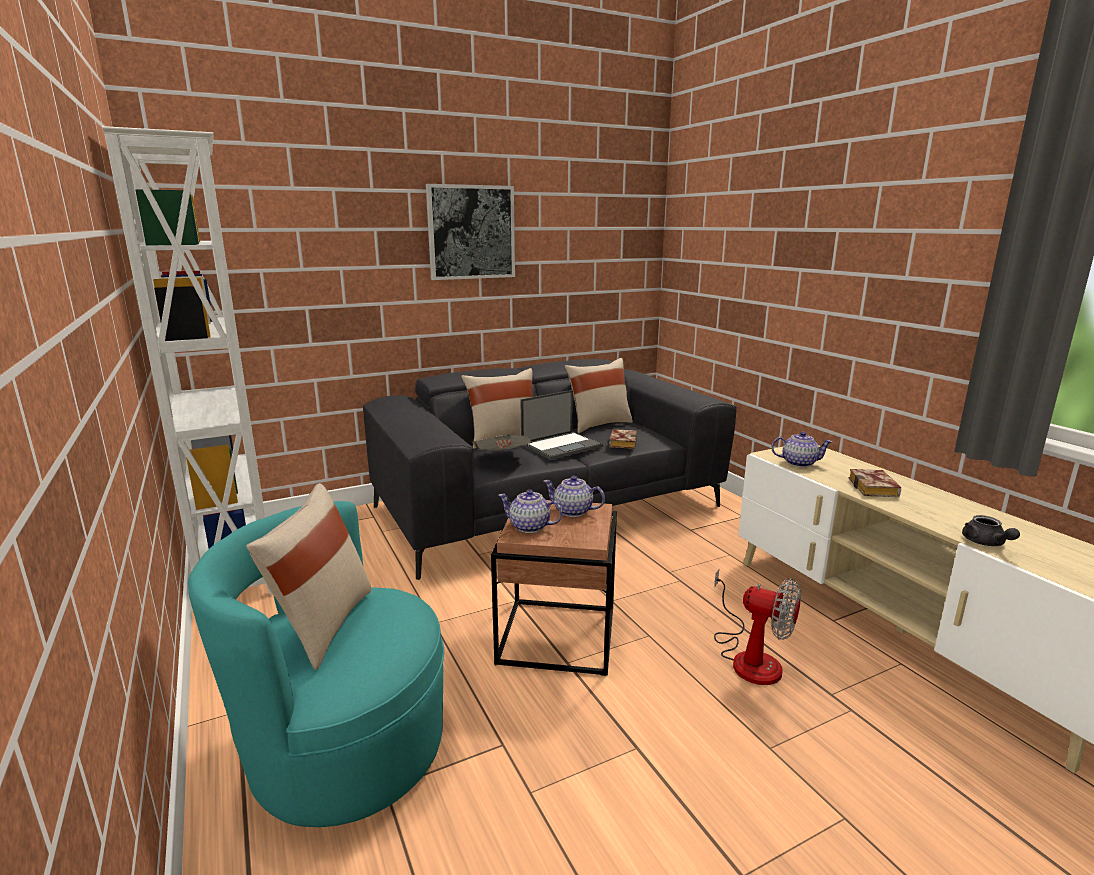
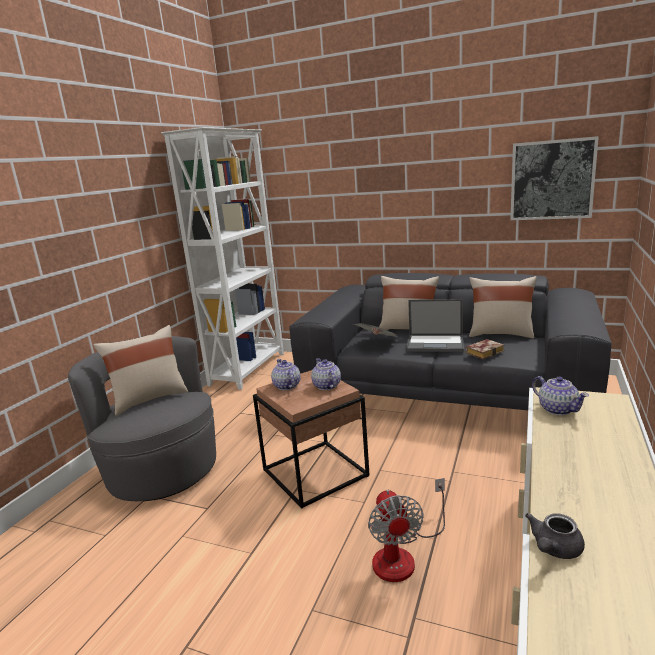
camera: 50 degrees right, 0 degrees up
(344, 748) = (162, 470): turquoise armchair -> grey armchair
(471, 232) = (425, 164): picture -> picture (552, 180)
(875, 489) = (575, 457): book -> none

